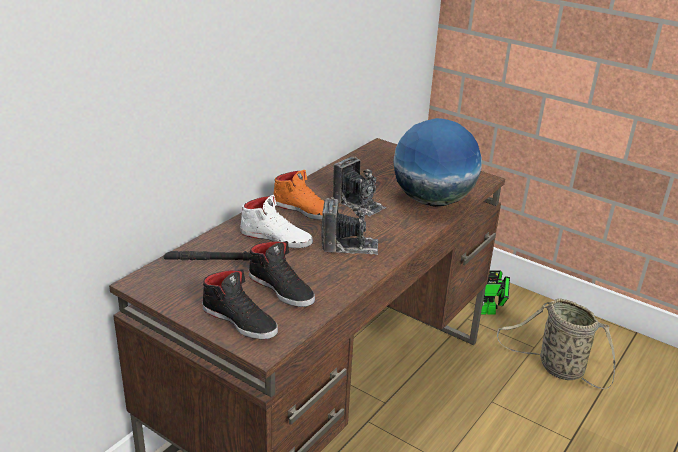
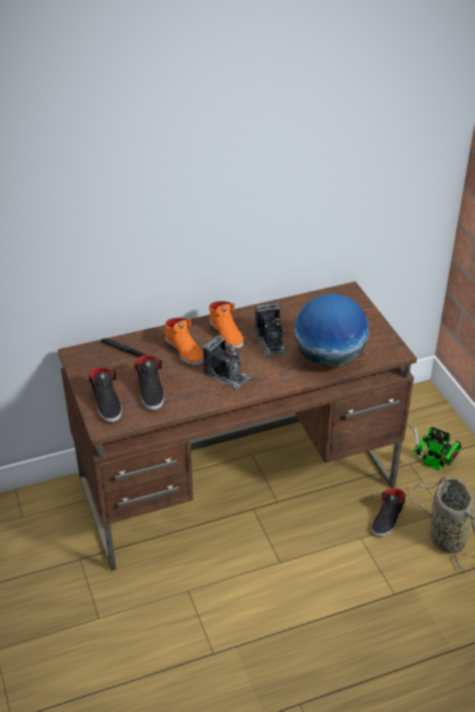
camera: 35 degrees right, 10 degrees up
(276, 237) = (185, 350): white shoe -> orange shoe
(497, 374) = (388, 519): none -> black shoe

